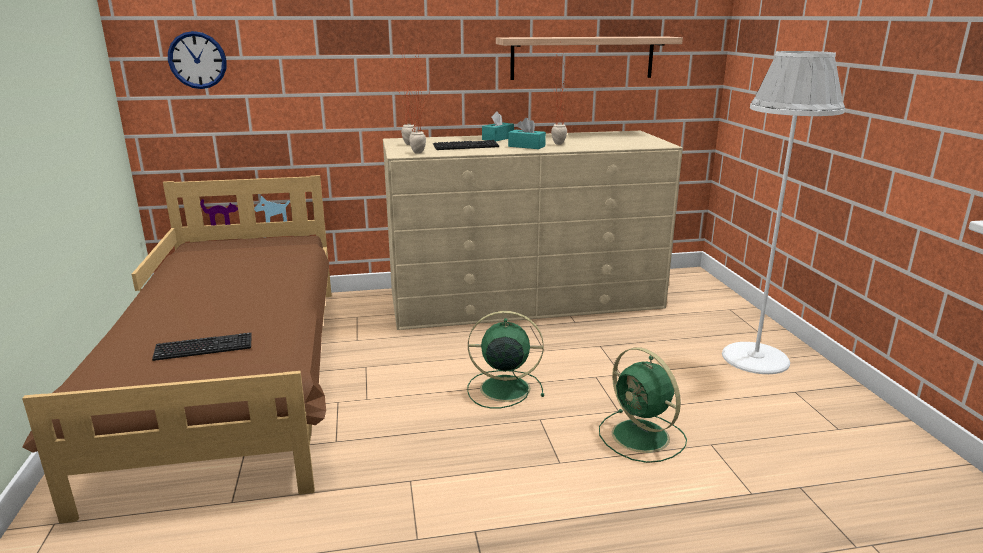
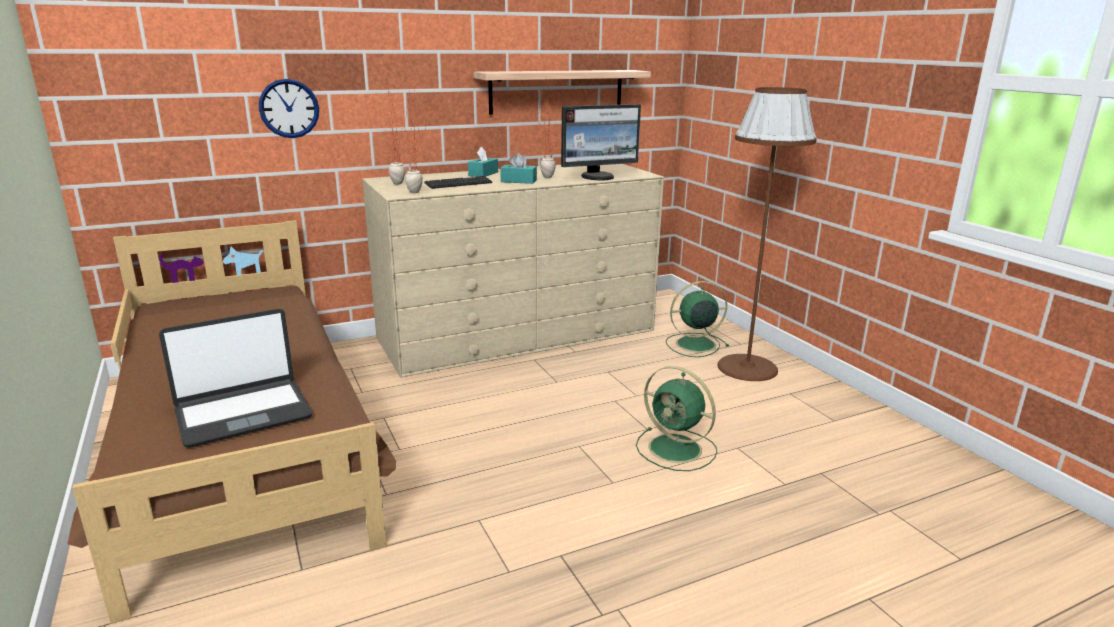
camera: 15 degrees left, 0 degrees up
(197, 60) = (149, 98): wall clock -> wall clock (289, 108)
(204, 348) = (243, 413): keyboard -> laptop
(502, 388) = (532, 422): green fan -> green fan (694, 344)
(611, 145) = (598, 177): none -> monitor
(755, 358) = (747, 367): white floor lamp -> brown floor lamp

